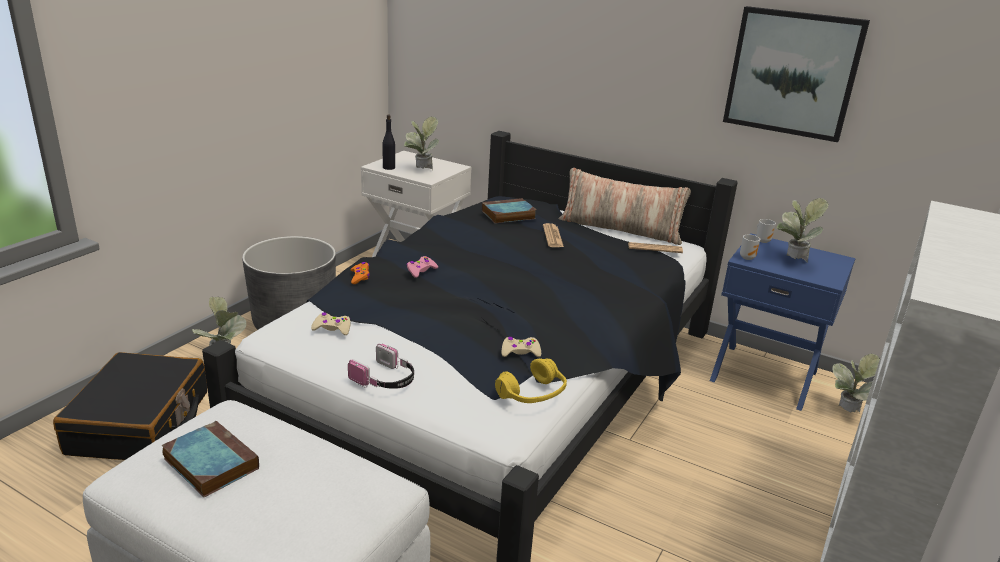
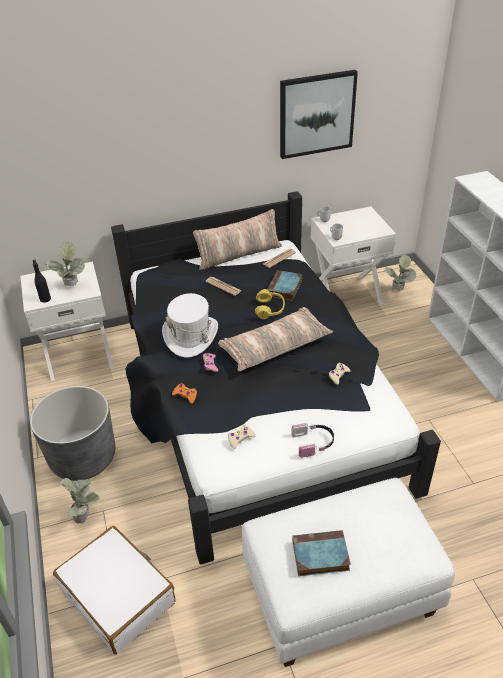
camera: 45 degrees left, 15 degrees up
(140, 423) = (118, 595): black suitcase -> white suitcase
(448, 247) = (191, 336): none -> white hat
(506, 295) = (275, 346): none -> pillow
(507, 215) = (174, 287): book -> book (284, 288)
(532, 394) = (379, 394): yellow headphones -> yellow headphones (270, 309)
(764, 375) = (346, 294): blue nightstand -> white nightstand
(792, 261) = (354, 227): potted plant -> none

